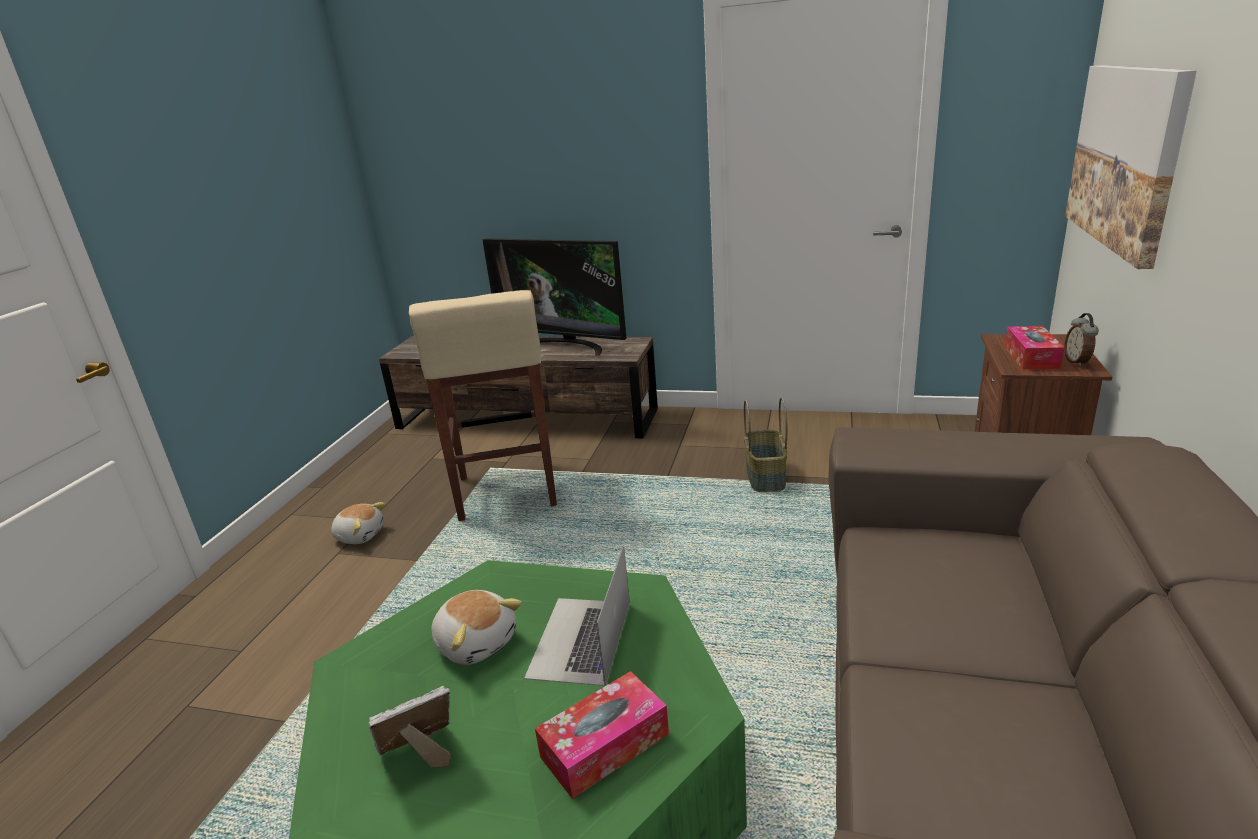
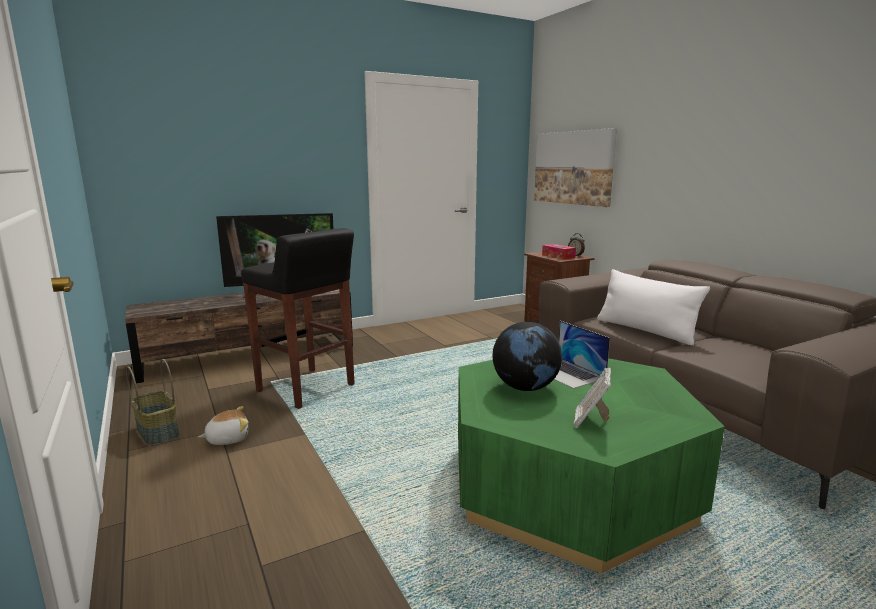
camera: 45 degrees left, 10 degrees down
(477, 642) = (525, 388): plush toy -> globe
(506, 492) = (307, 388): beige stool -> black stool
(605, 745) = (644, 390): tissue box -> none
(766, 477) = (449, 345): basket -> basket (158, 432)
(922, 605) = (645, 330): none -> white pillow

